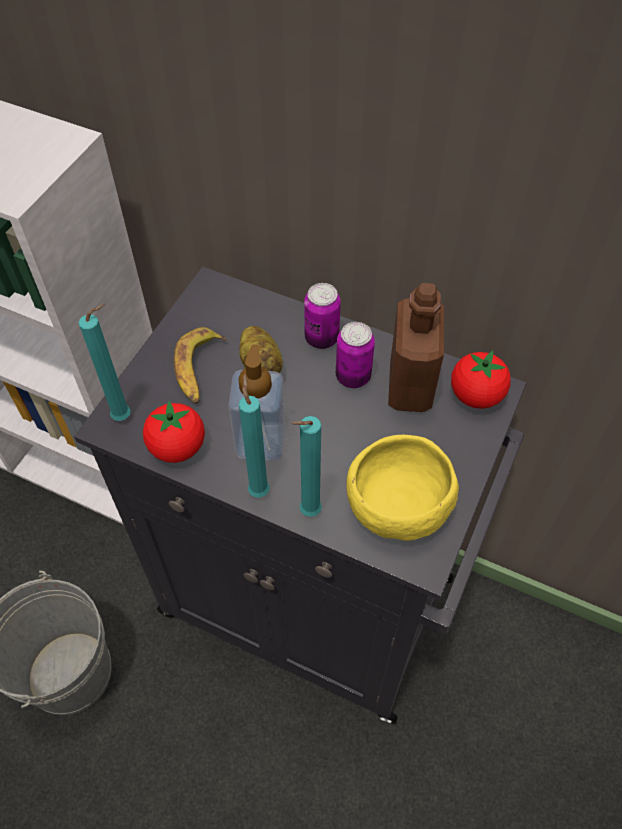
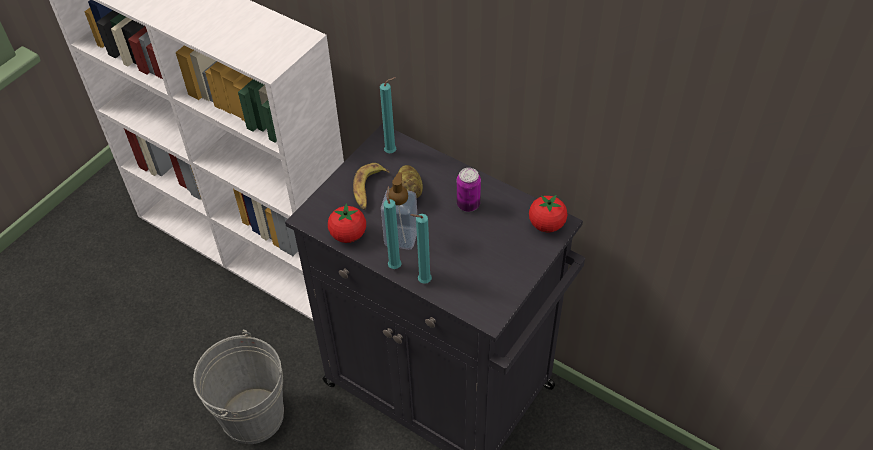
camera: 10 degrees right, 5 degrees down
(125, 417) = (318, 213): turquoise candle -> turquoise candle (392, 152)
(321, 338) = (452, 178): can -> none
(395, 503) = (479, 283): yellow bowl -> none
(410, 386) = (504, 214): brown bottle -> none

